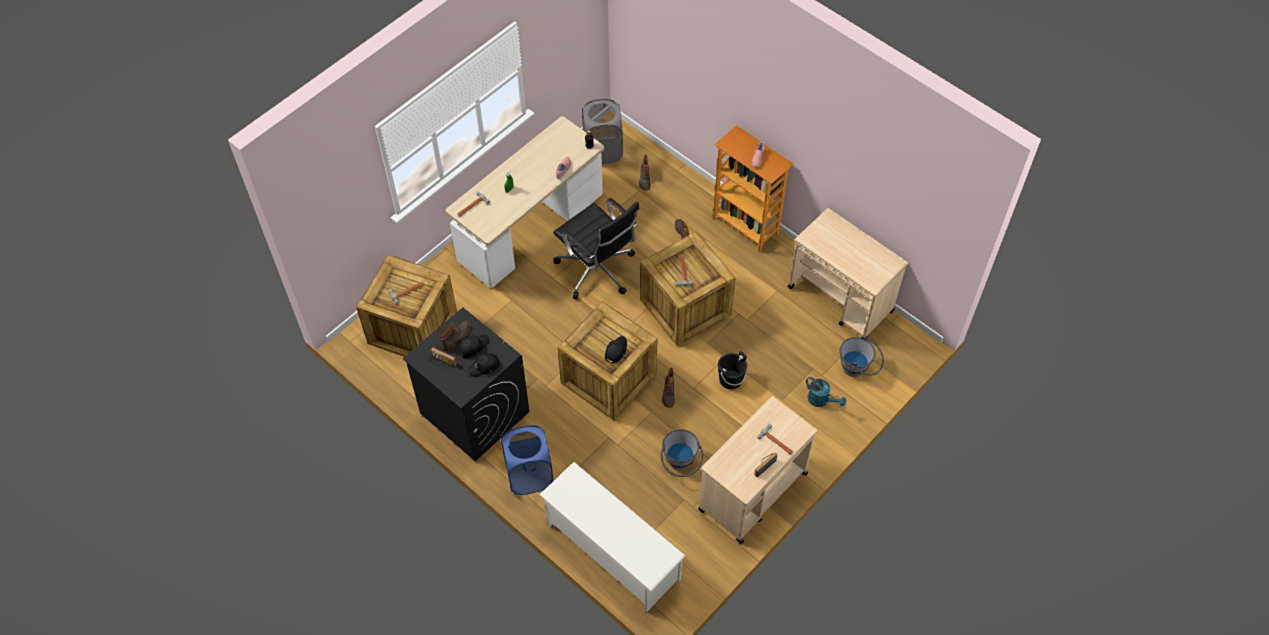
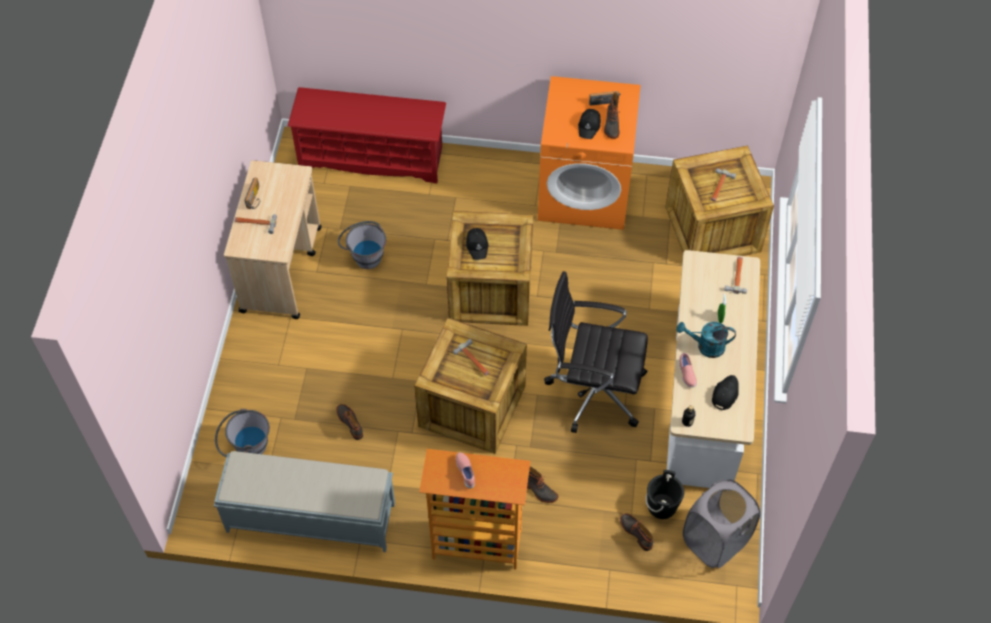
camera: 145 degrees right, 0 degrees up
(473, 412) = (585, 193): black washing machine -> orange washing machine
(484, 366) = (563, 116): black cap -> black cap (725, 394)
(529, 476) = (490, 172): blue laundry basket -> none
(612, 551) = (372, 157): white shoe rack -> red shoe rack
(668, 394) = (422, 309): boot -> boot (351, 423)
(730, 379) = (372, 358): black bucket -> black bucket (662, 506)
(821, 400) = (266, 391): turquoise watering can -> turquoise watering can (705, 346)
(841, 300) = (310, 517): beige cart -> grey bench

